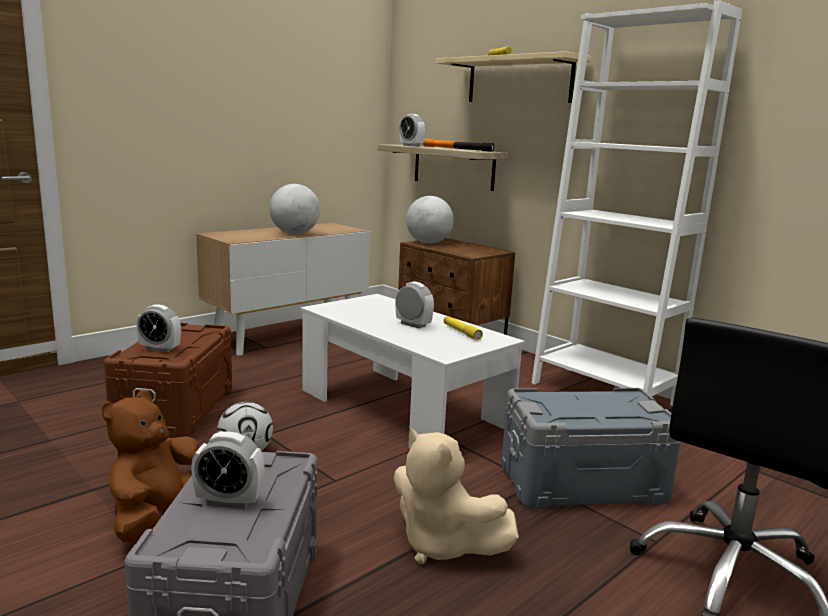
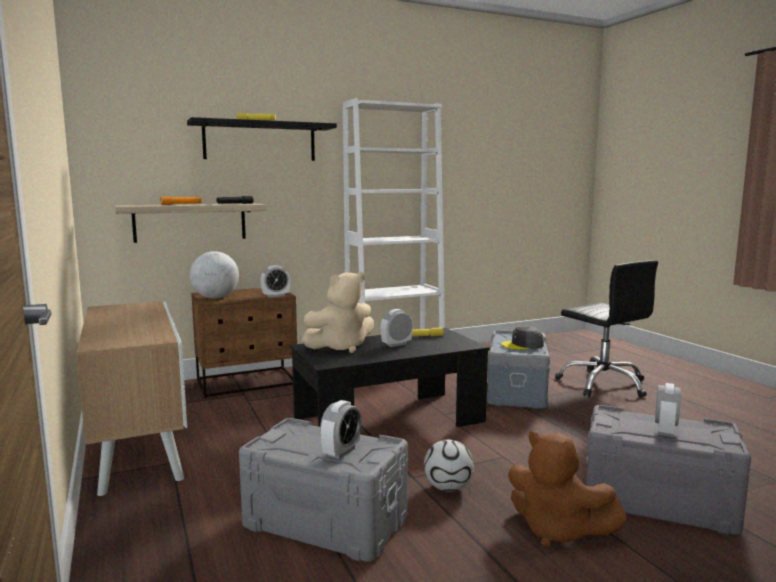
camera: 70 degrees left, 5 degrees down
(177, 409) = (326, 521): brown storage box -> grey storage box
(294, 233) = (147, 320): globe -> none
(402, 409) = (389, 420): white coffee table -> black coffee table
(411, 146) = (162, 205): alarm clock -> alarm clock (275, 296)
(442, 545) = (585, 435): beige plush toy -> beige plush toy (341, 347)
(519, 81) = (260, 141): beige shelf -> black shelf
(584, 410) = (523, 345): none -> grey cap

